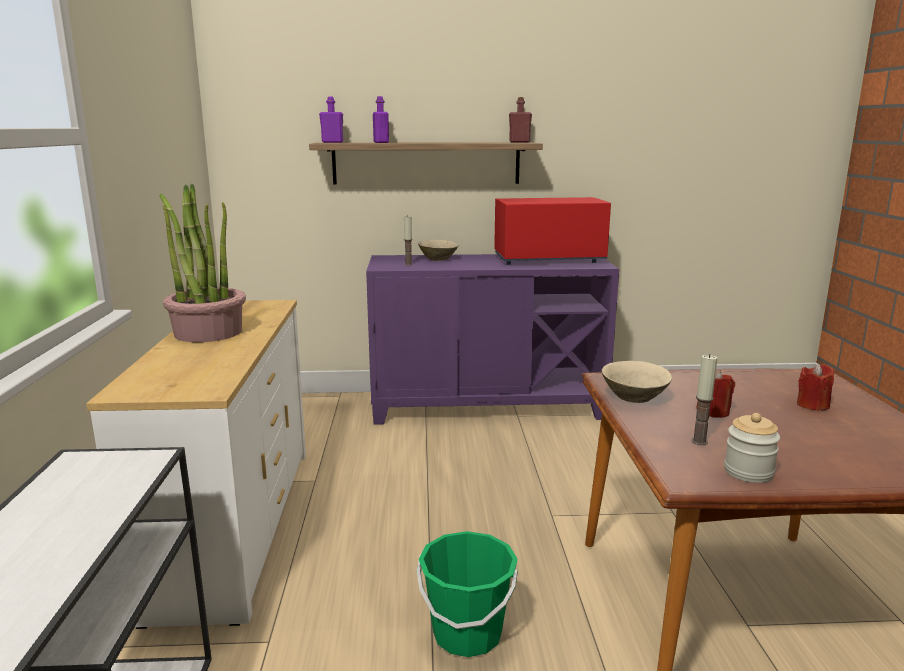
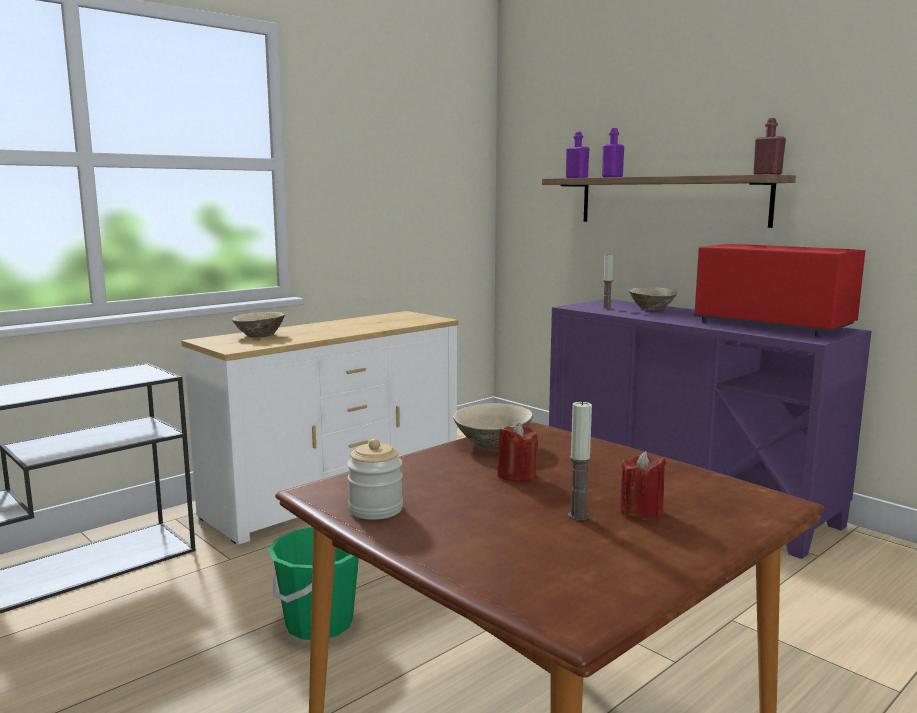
camera: 50 degrees right, 5 degrees down
(170, 368) = (259, 336): none -> beige bowl
(208, 332) = (339, 325): potted plant -> none
(699, 441) = (421, 482): candle -> candle (578, 516)

